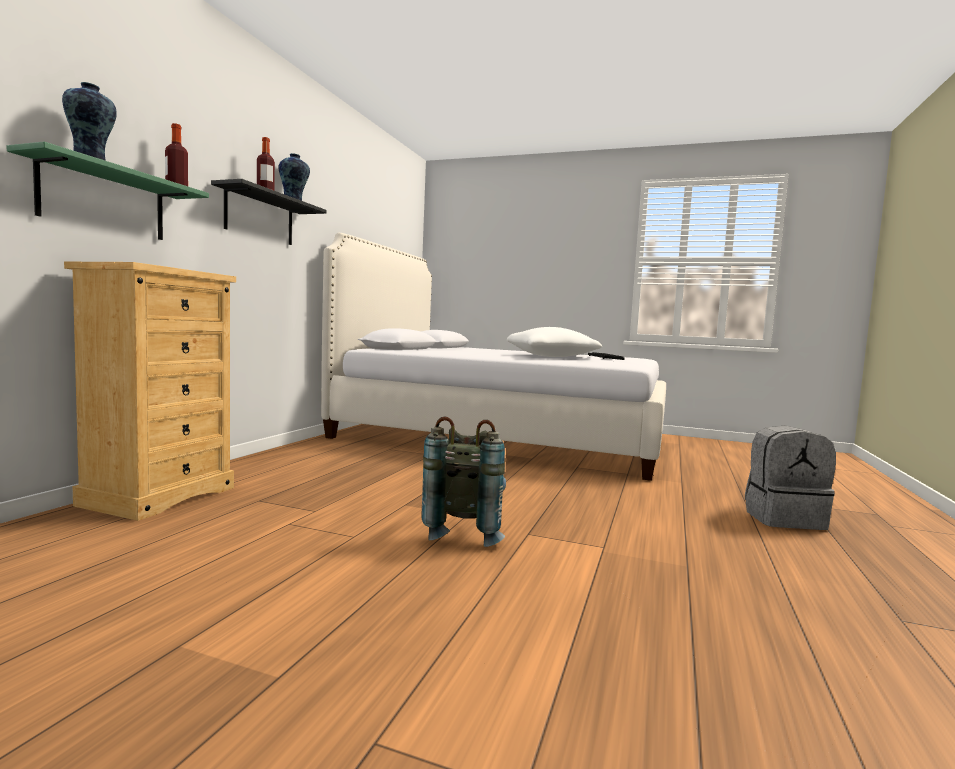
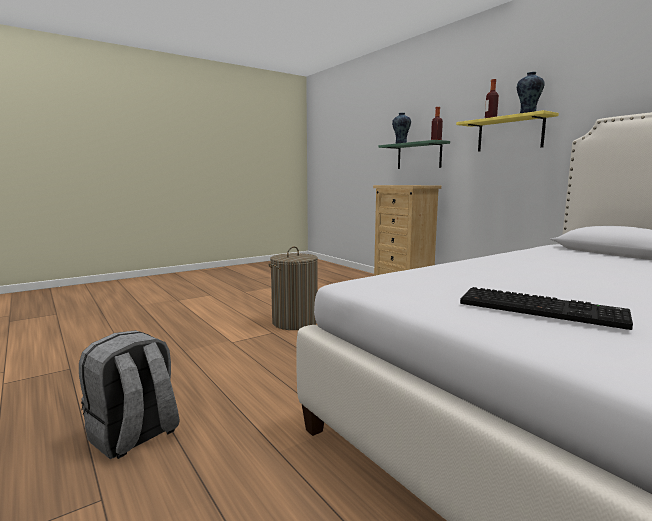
camera: 125 degrees right, 5 degrees up
(259, 217) = (510, 134): black shelf -> yellow shelf
(465, 531) = (295, 322): grey backpack -> laundry basket
(550, 356) = (507, 278): white pillow -> none

